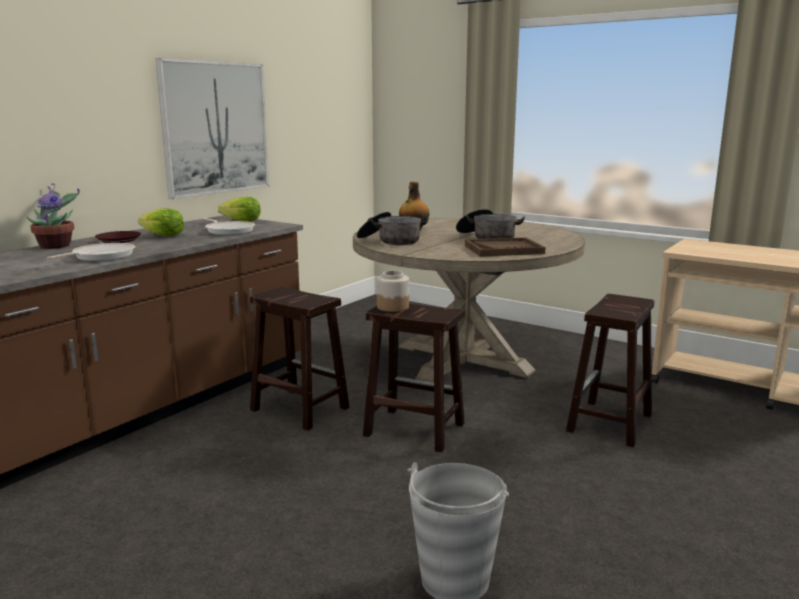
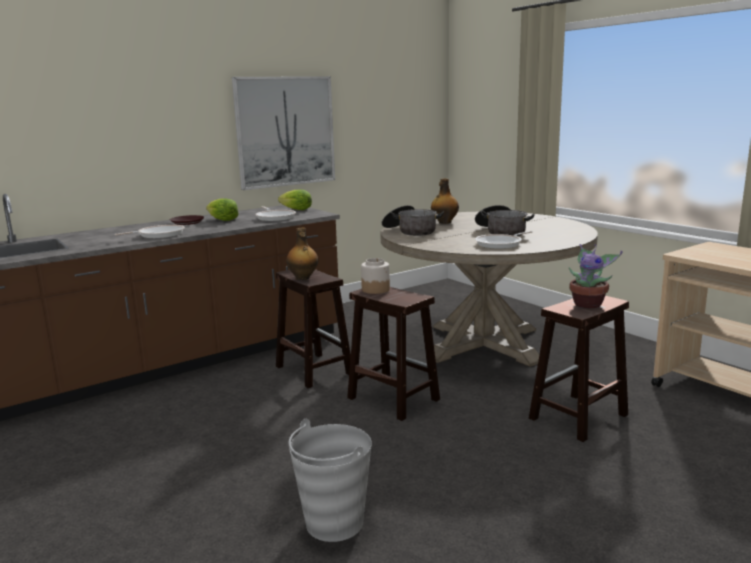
camera: 20 degrees right, 0 degrees up
(57, 246) = (141, 225): potted plant -> potted plant (589, 304)
(291, 300) = (303, 278): none -> bottle
(504, 249) = (501, 244): brown tray -> frying pan

